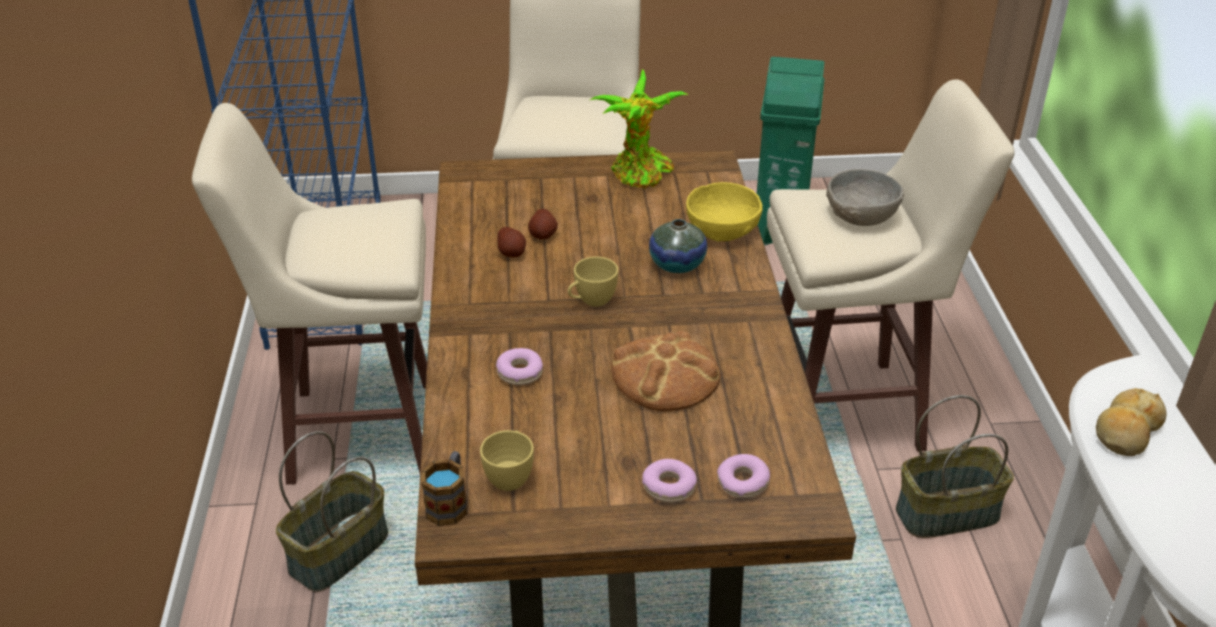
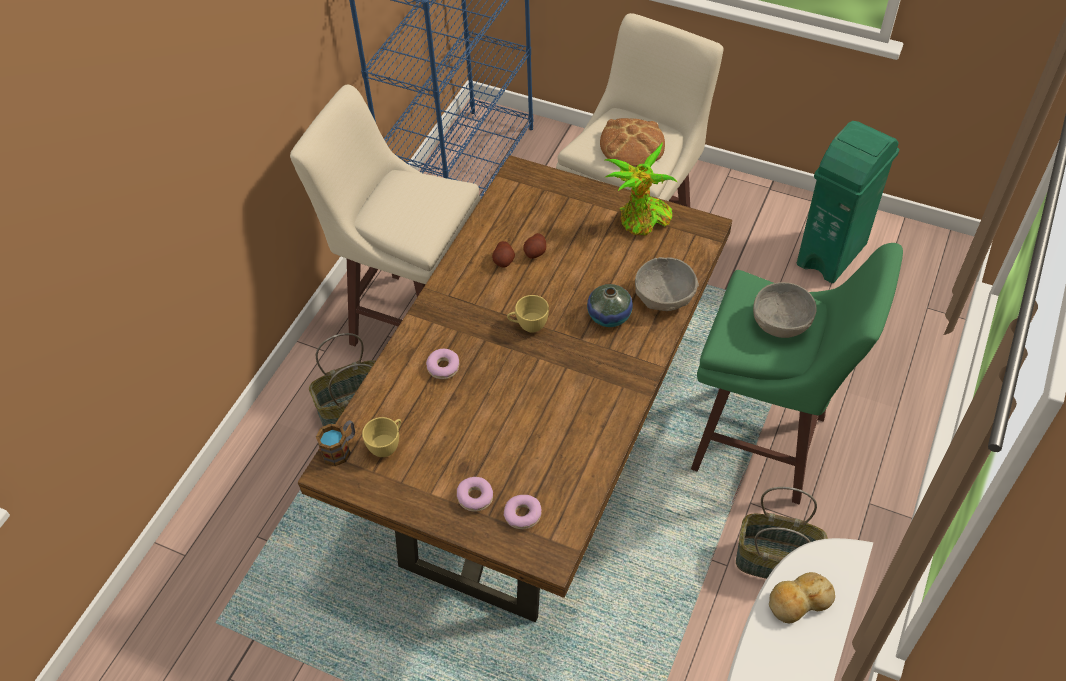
camera: 30 degrees right, 15 degrees up
(664, 376) = (533, 409): bread -> bread (632, 144)
(722, 231) = (664, 297): yellow bowl -> grey bowl
(847, 411) = (763, 445): beige stool -> green stool

